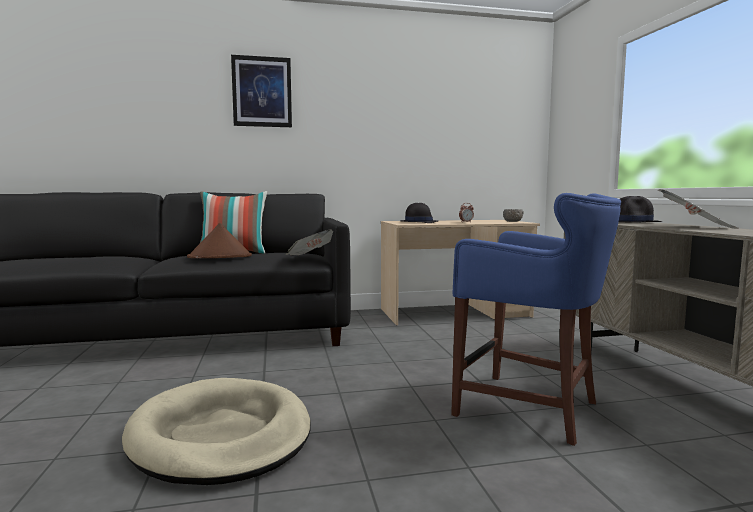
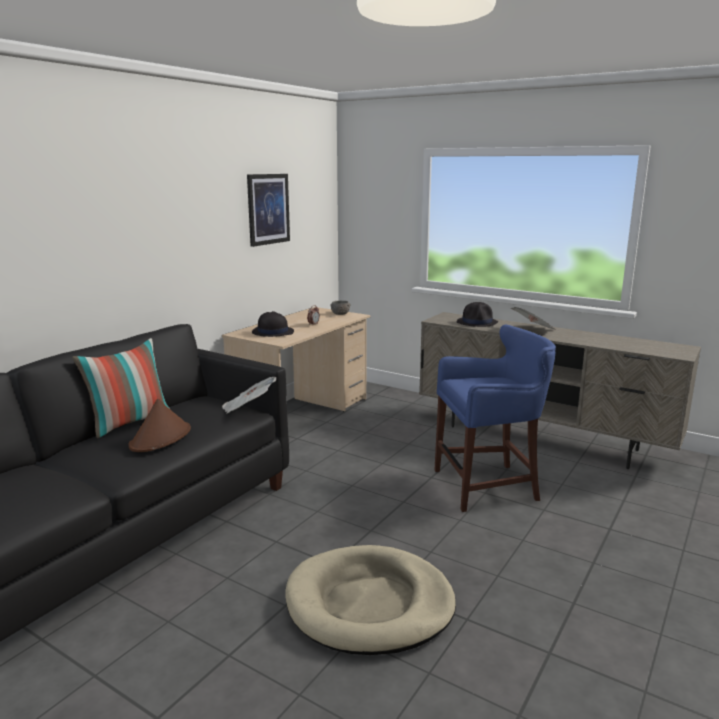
camera: 45 degrees left, 10 degrees up
(262, 92) = (88, 198): picture -> picture (268, 209)

